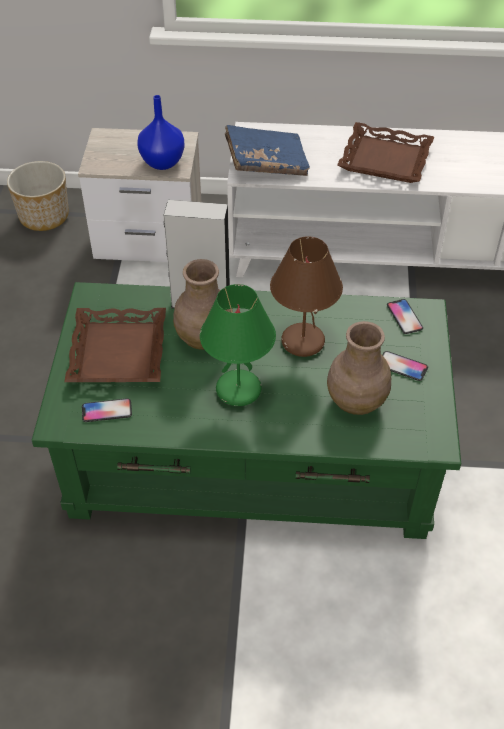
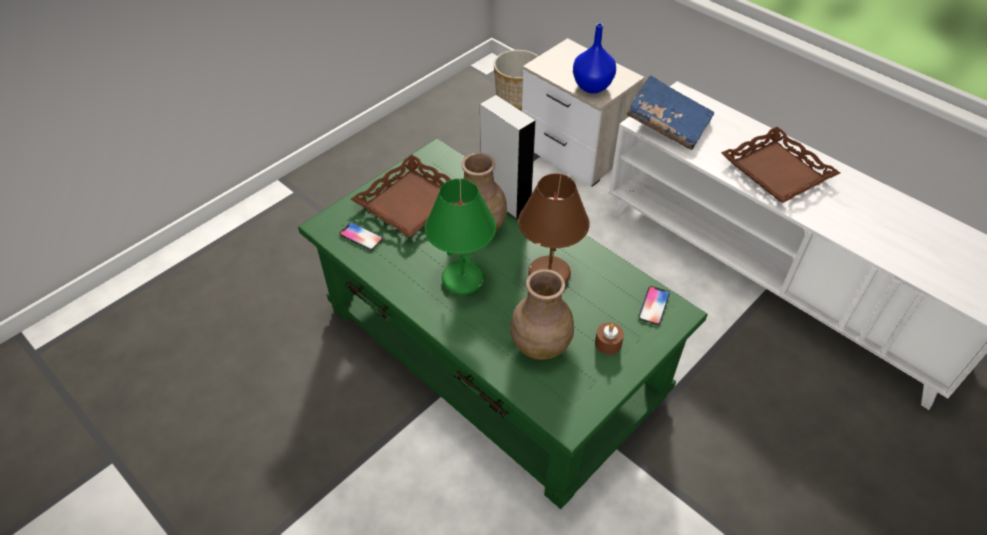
camera: 40 degrees right, 0 degrees up
(402, 366) = (608, 343): phone -> brown candle

